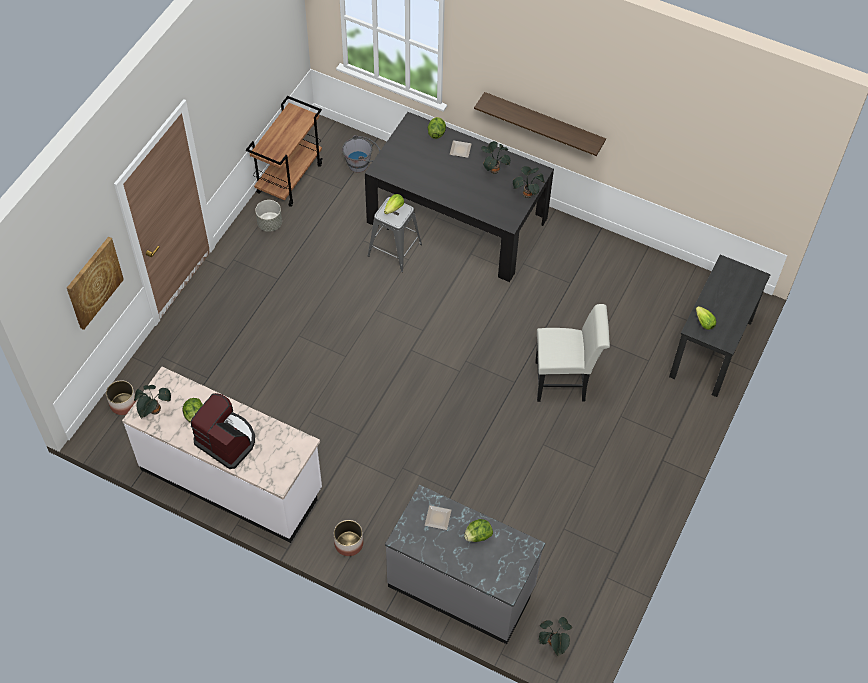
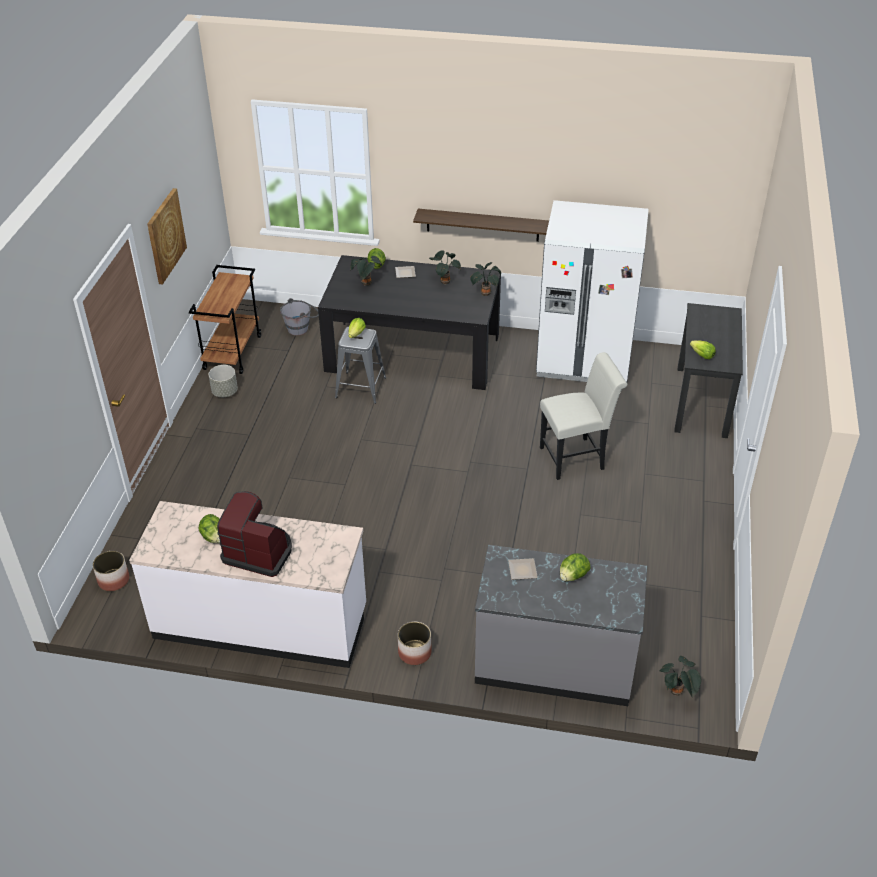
camera: 15 degrees left, 15 degrees down
(94, 282) = (65, 420): picture -> picture (165, 236)
(154, 411) = (165, 543): potted plant -> potted plant (366, 284)
(618, 269) = (584, 359): none -> white fridge

